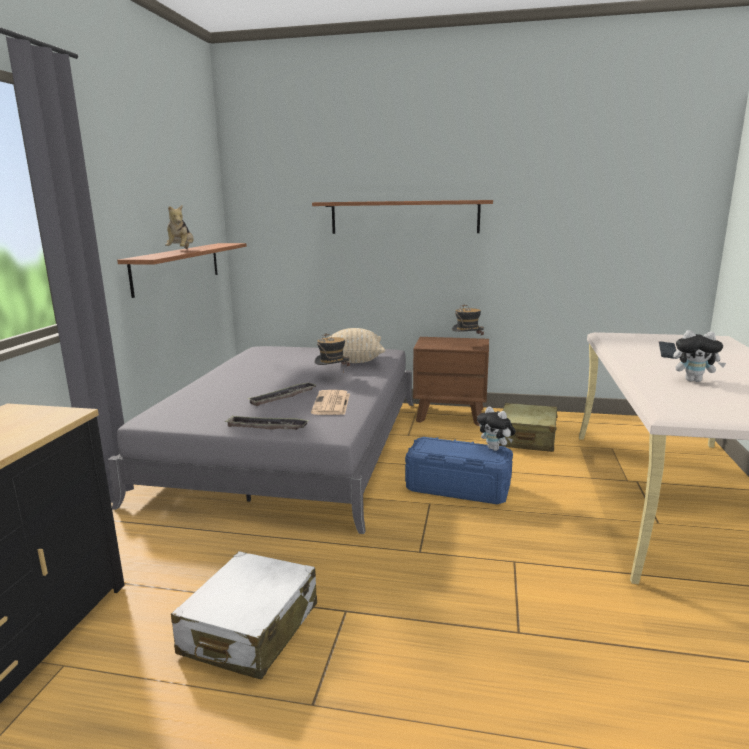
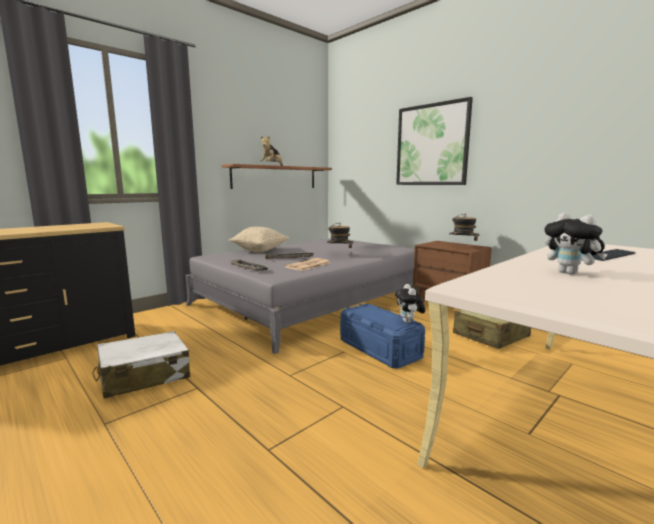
camera: 35 degrees right, 5 degrees down
(354, 360) = (371, 249): beige pillow -> beige pillow (260, 251)
(404, 217) = (432, 145): shelf -> picture

